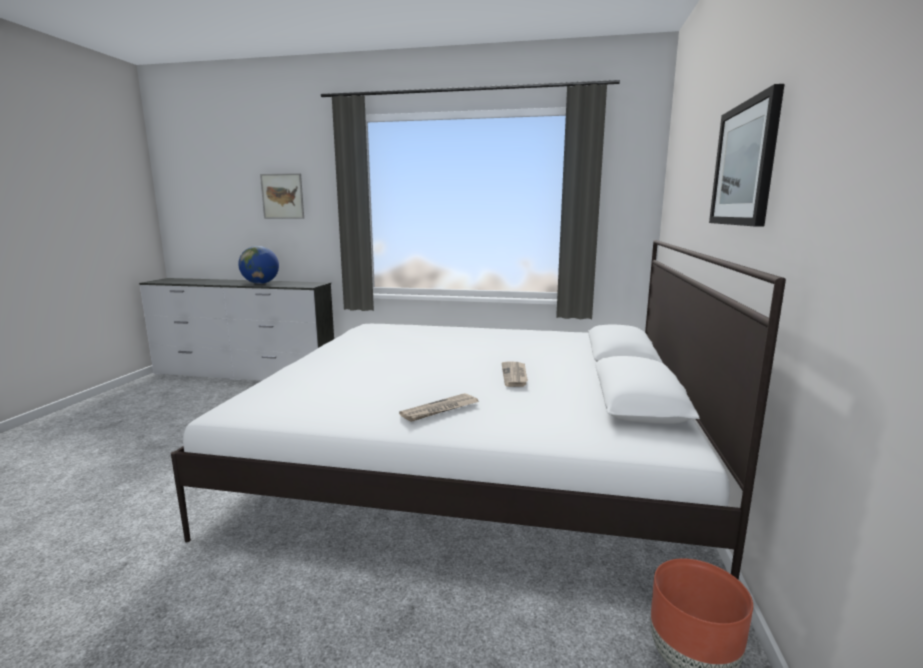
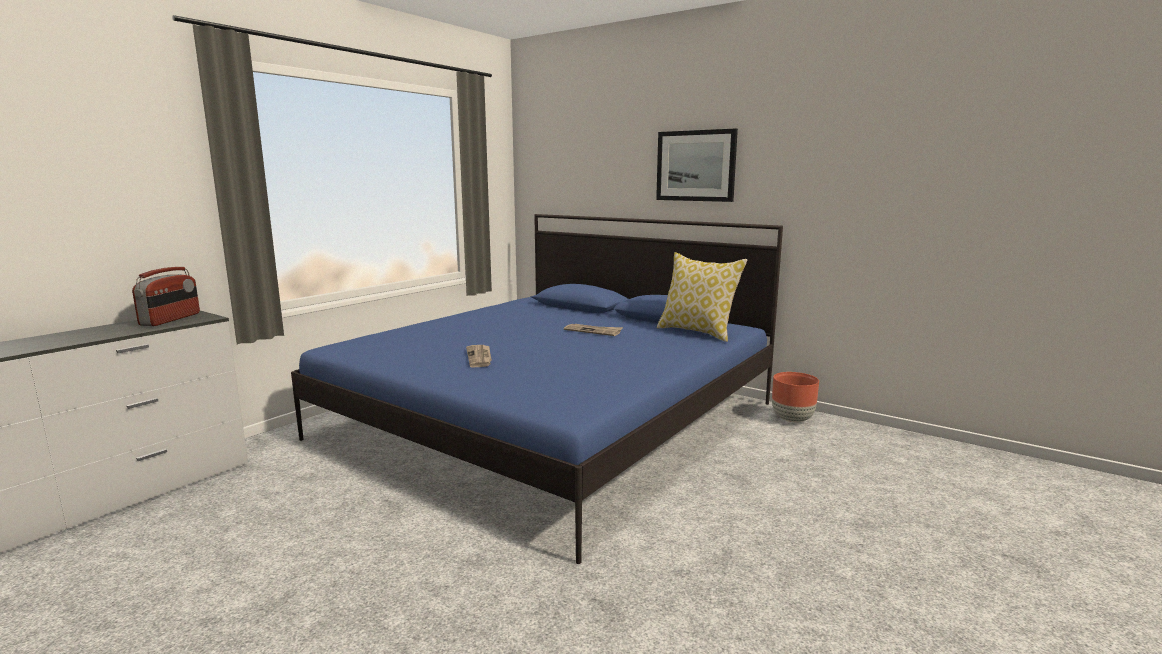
camera: 65 degrees left, 0 degrees up
(260, 283) = (91, 335): globe -> none
(282, 196) = (79, 175): picture -> none
(301, 284) = (171, 319): none -> radio
(440, 410) = (643, 355): newspaper -> newspaper (480, 357)
(473, 455) = (552, 420): white bed -> blue bed
(594, 423) = (698, 332): none -> pillow

